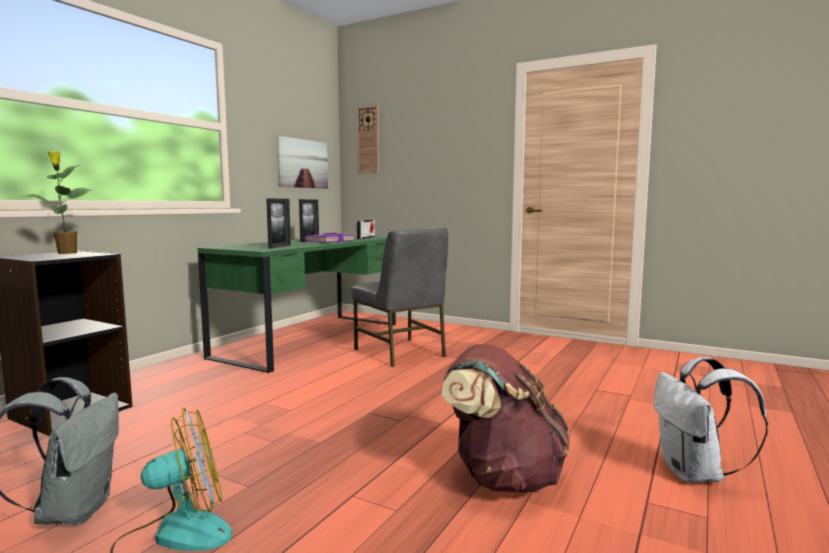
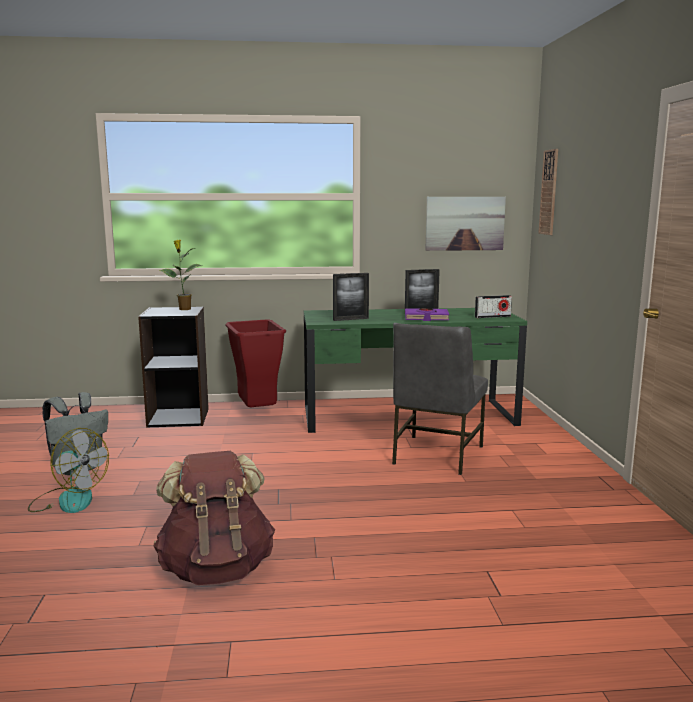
camera: 55 degrees right, 5 degrees up
(170, 377) = (258, 413): none -> red trash can
(695, 474) = (313, 662): white backpack -> none

